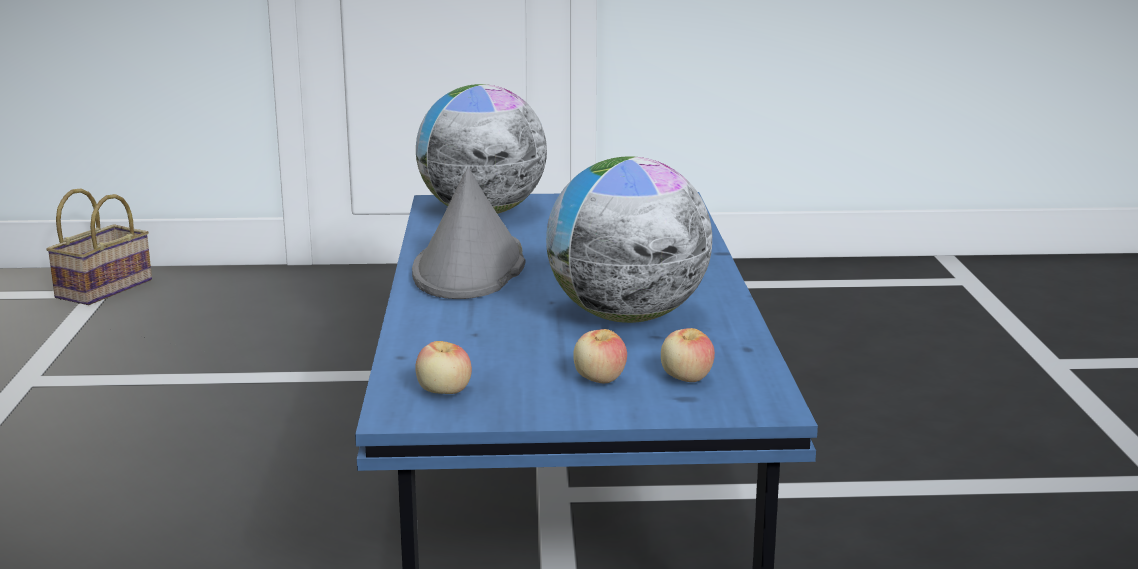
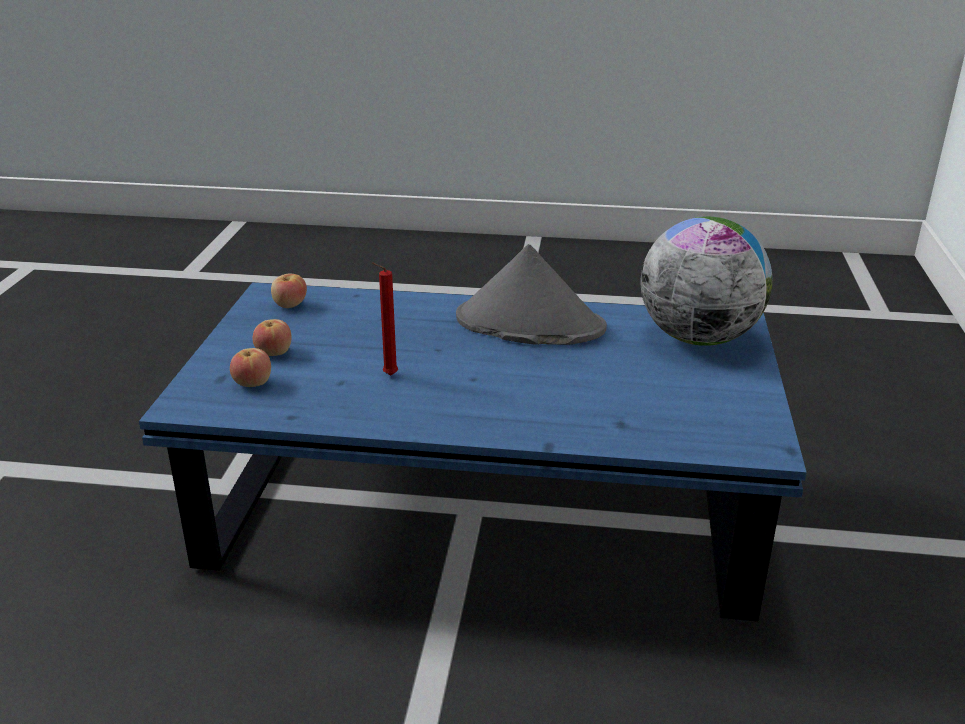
camera: 100 degrees right, 10 degrees up
(104, 288) = (895, 316): basket -> none
(627, 317) = (388, 375): globe -> red candle

